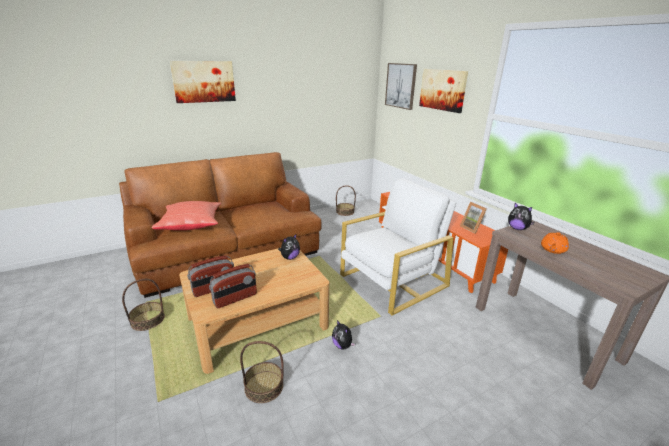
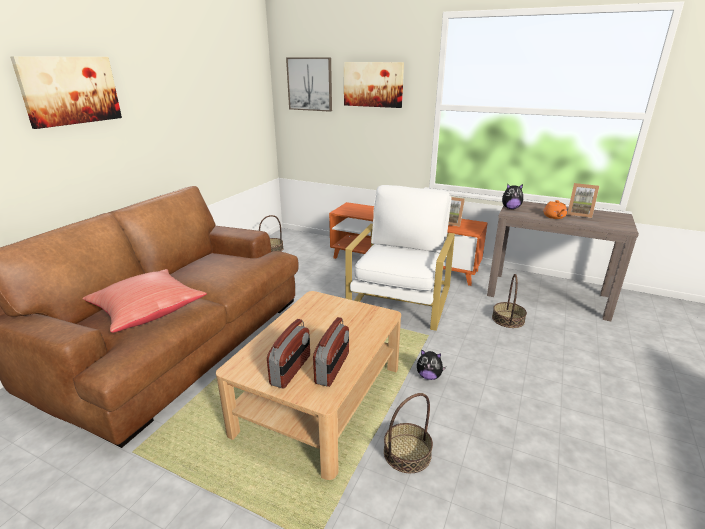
camera: 35 degrees left, 0 degrees up
(148, 320) = (168, 470): basket -> basket (508, 319)
(289, 257) = (326, 305): plush toy -> none
(591, 256) = (579, 214): none -> picture frame

